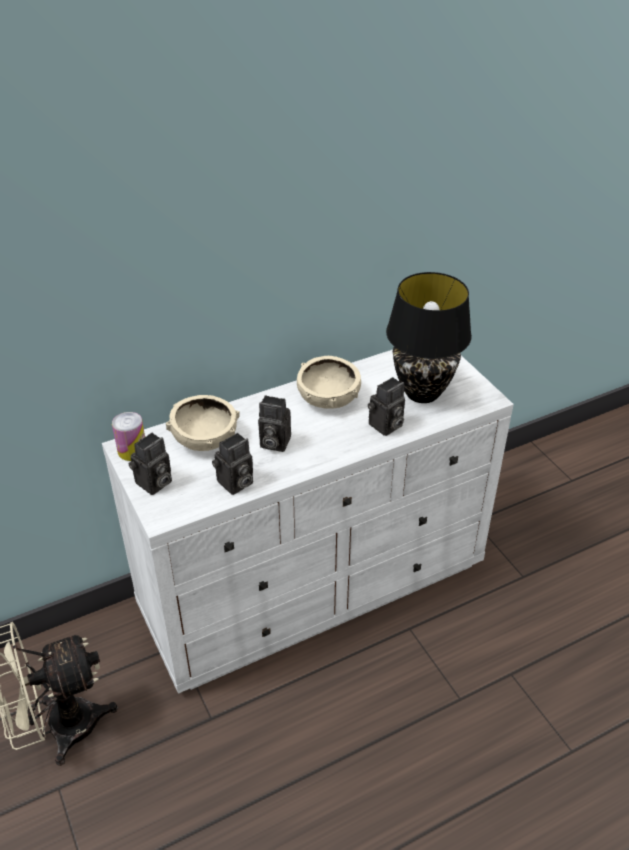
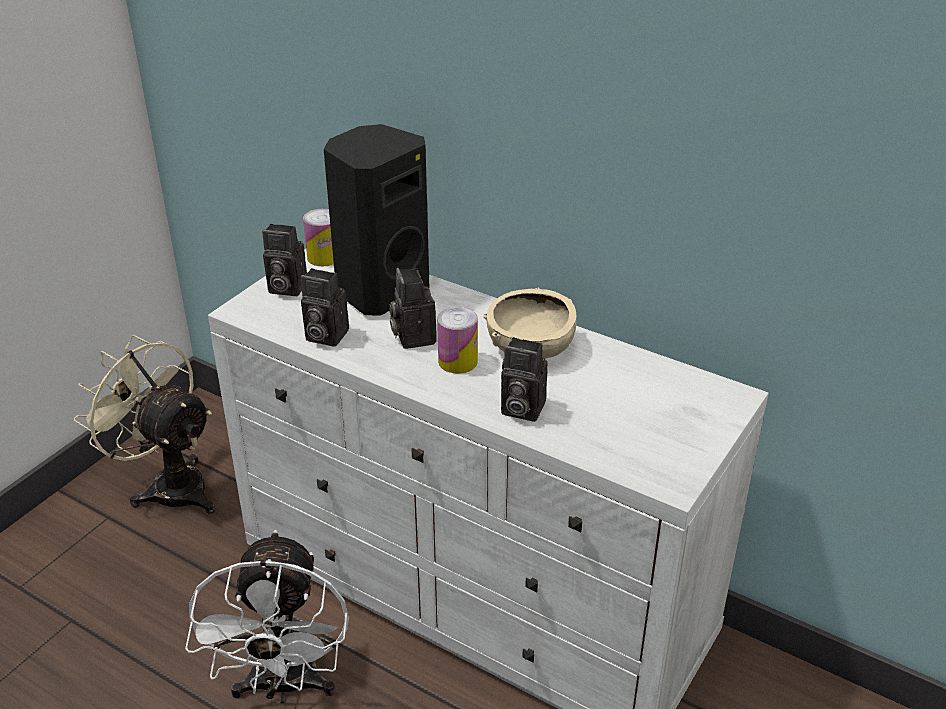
camera: 60 degrees right, 5 degrees down
(205, 438) = (380, 291): beige bowl -> black speaker
(318, 433) = (458, 361): none -> can
(321, 722) = (284, 687): none -> white fan
(421, 393) = (618, 417): black table lamp -> none

